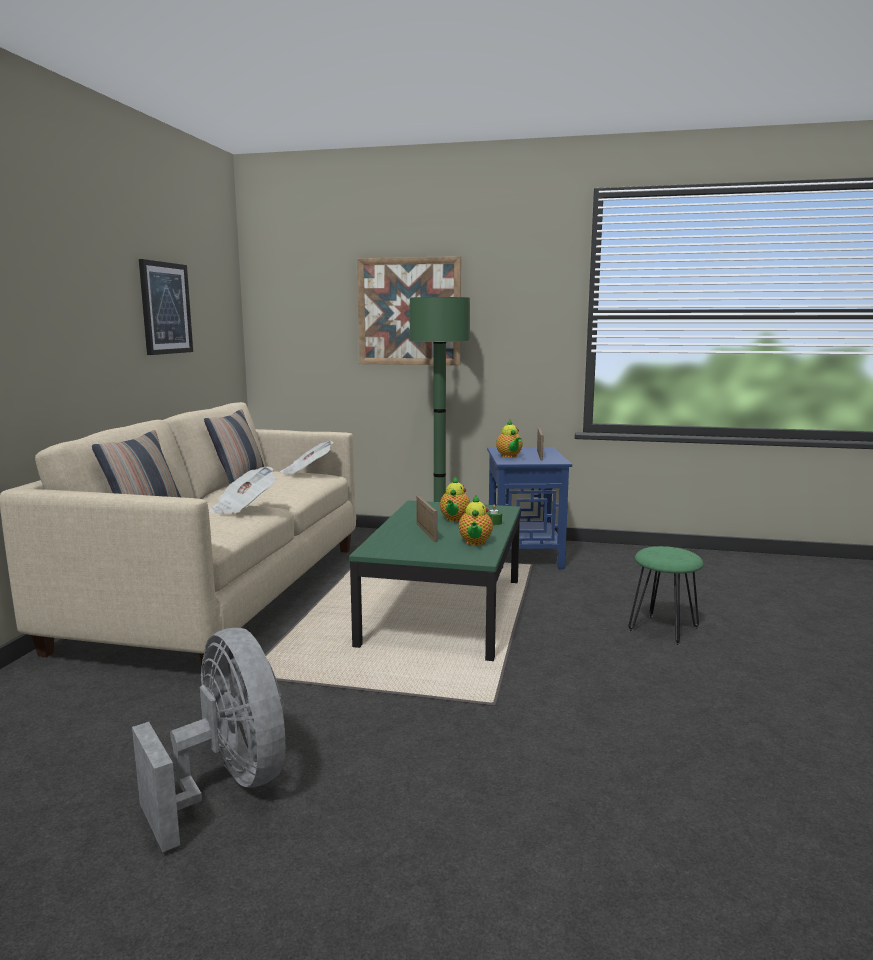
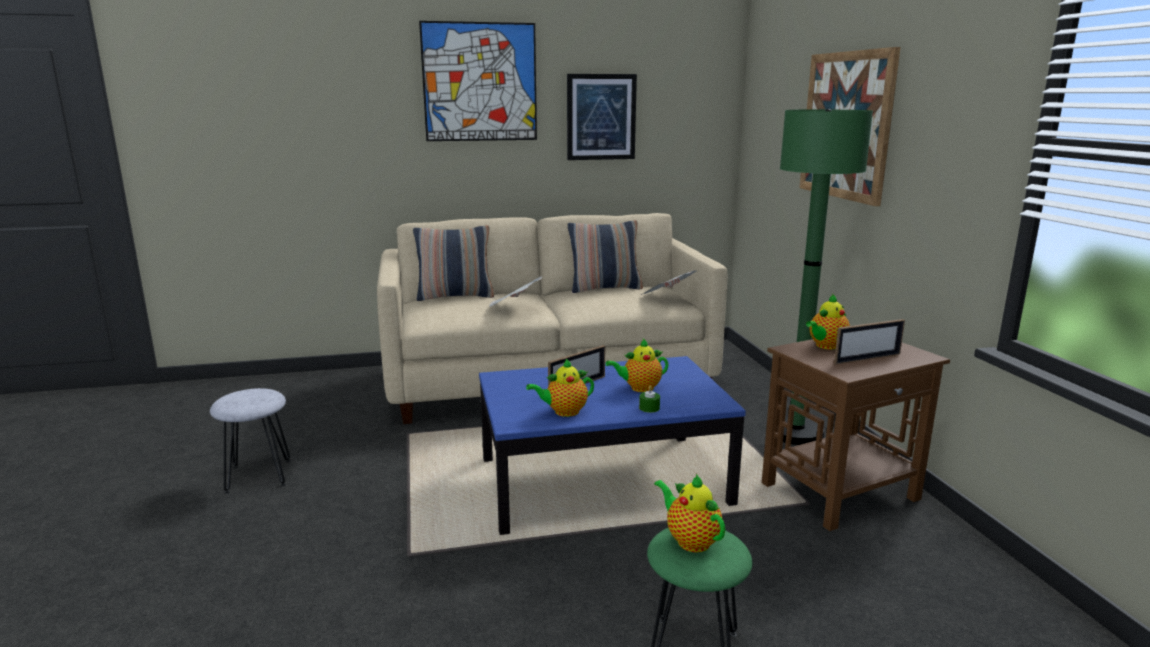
camera: 65 degrees right, 5 degrees up
(70, 261) = (480, 82): none -> picture
(228, 785) = (259, 475): grey fan -> grey stool
(443, 611) = (603, 481): green coffee table -> blue coffee table
(524, 554) = (841, 491): blue side table -> brown side table
(663, 553) = (690, 540): none -> teapot

